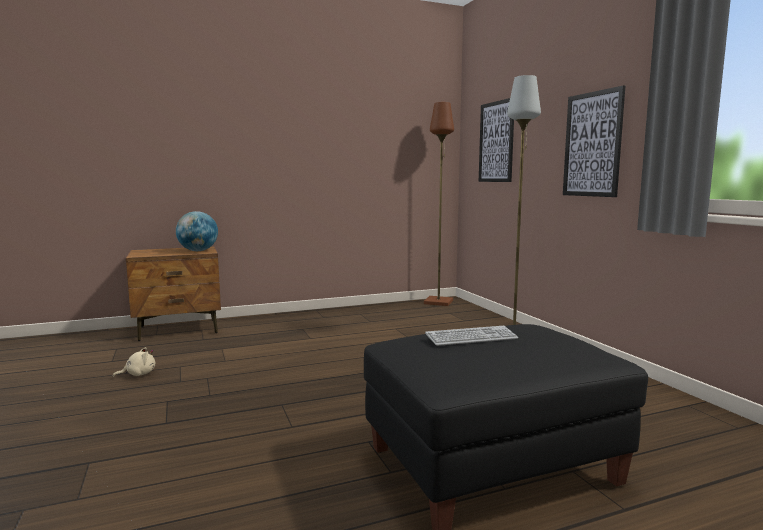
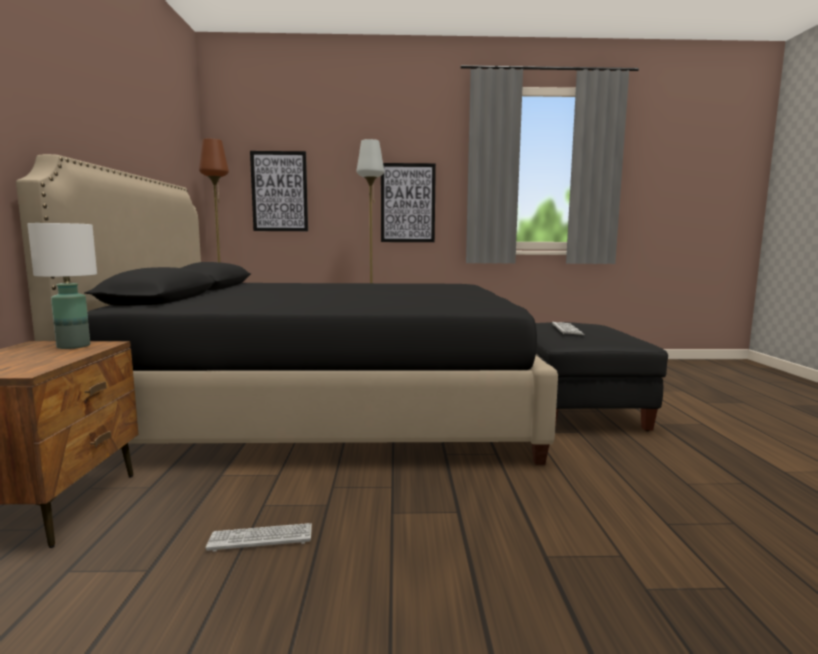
camera: 70 degrees left, 0 degrees up
(138, 374) = (261, 538): beige plush toy -> keyboard
(198, 251) = (73, 346): globe -> white table lamp
(362, 349) = (327, 410): none -> black bed

